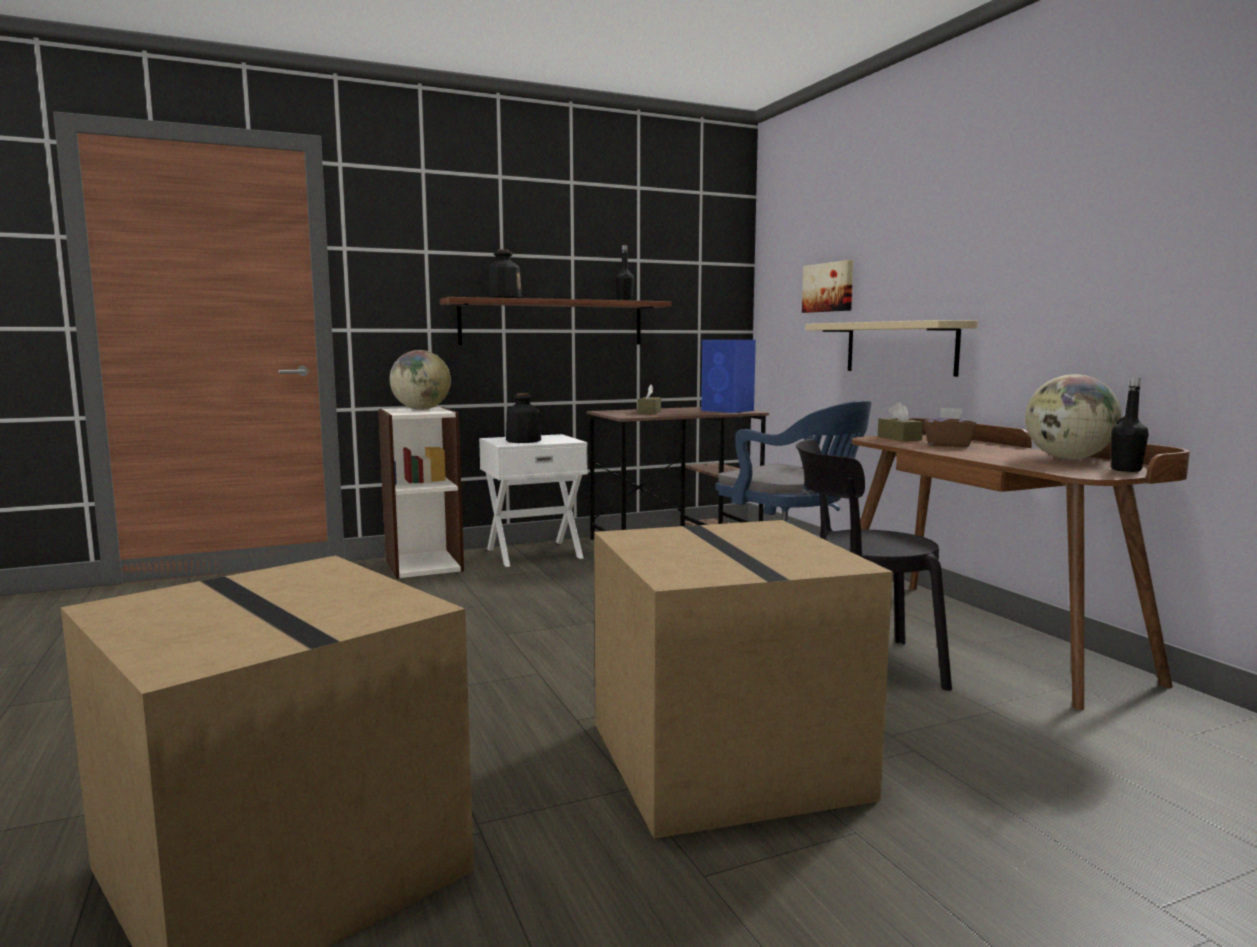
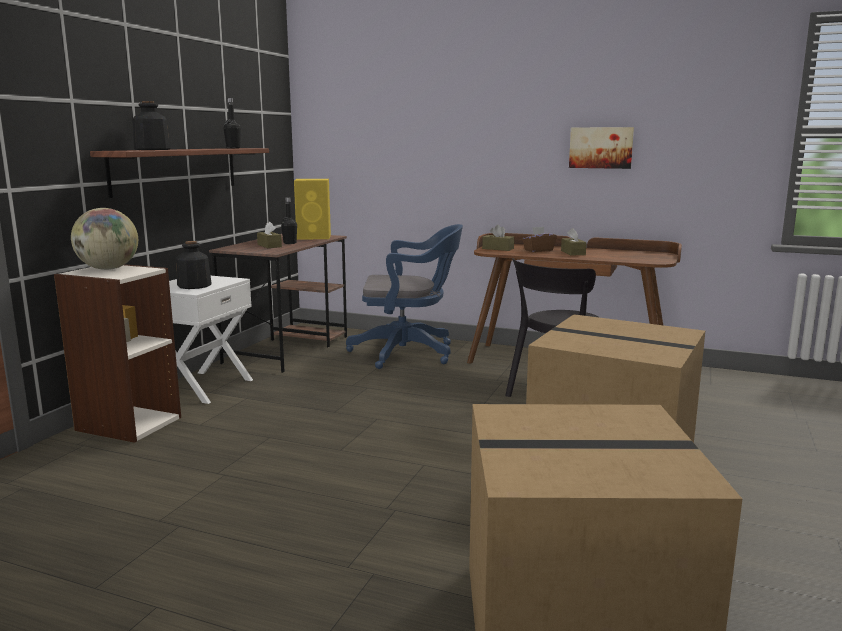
camera: 45 degrees left, 5 degrees up
(728, 410) = (315, 237): blue speaker -> yellow speaker
(829, 287) = (385, 138): picture -> picture (601, 147)
(900, 348) = (461, 185): beige shelf -> none
(989, 452) = (573, 253): none -> brown tissue box
(1068, 458) = (615, 252): globe -> none
(1126, 470) = (658, 256): black bottle -> black bottle (290, 243)

